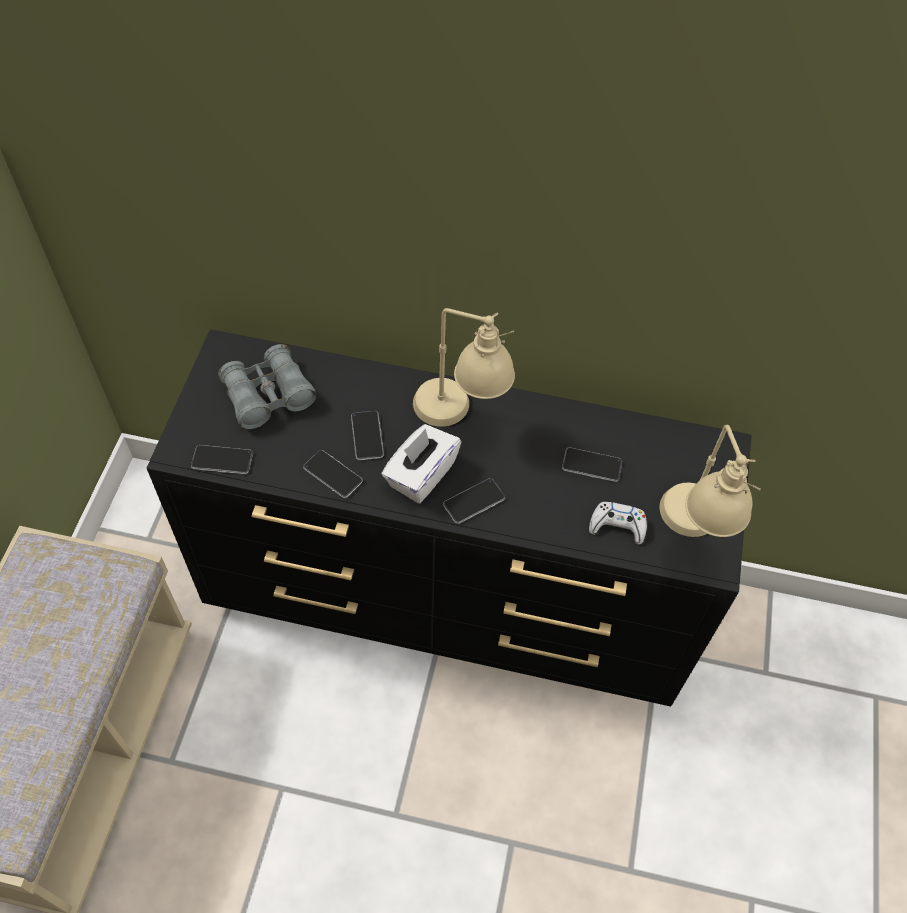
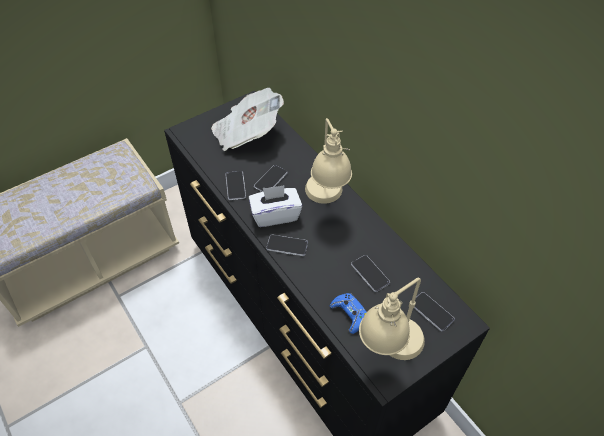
camera: 45 degrees right, 5 degrees down
(222, 460) = (196, 147): phone -> phone (431, 312)
(268, 396) = (247, 133): grey binoculars -> newspaper
(617, 526) = (349, 314): white game controller -> blue game controller

